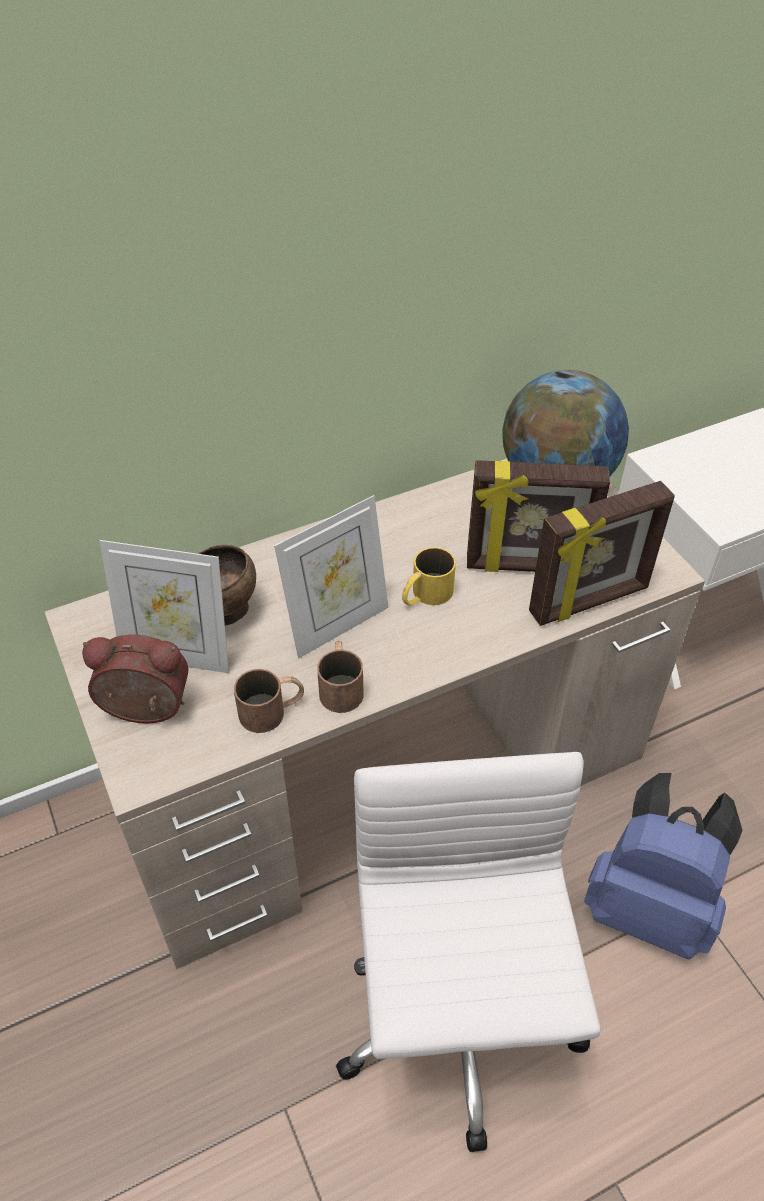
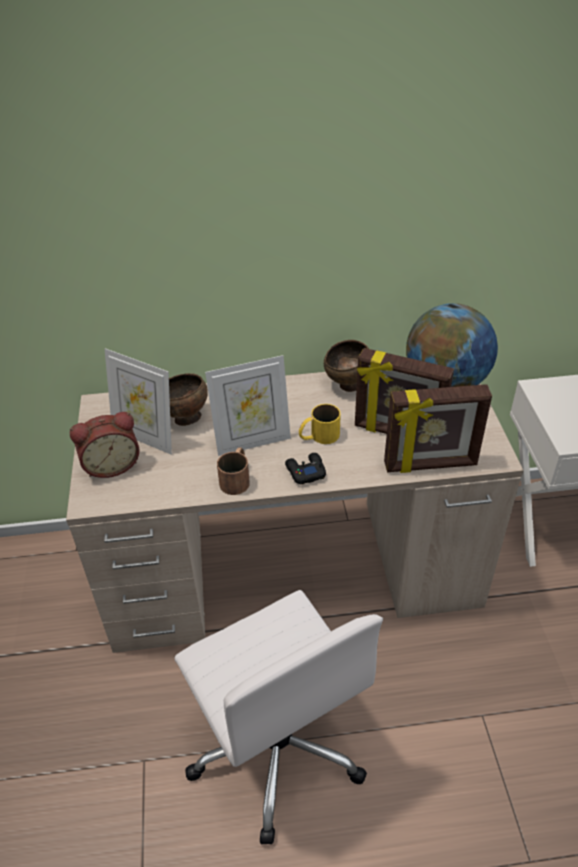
camera: 20 degrees right, 5 degrees down
(145, 711) = (111, 464): alarm clock -> alarm clock turned 135 degrees clockwise
(272, 710) = (187, 482): brown mug -> none
(431, 512) = (348, 386): none -> brown bowl
(431, 651) = (305, 471): none -> black game controller
(458, 1027) = (277, 747): white office chair -> white office chair turned 135 degrees clockwise
(649, 907) = (448, 710): blue backpack -> none

